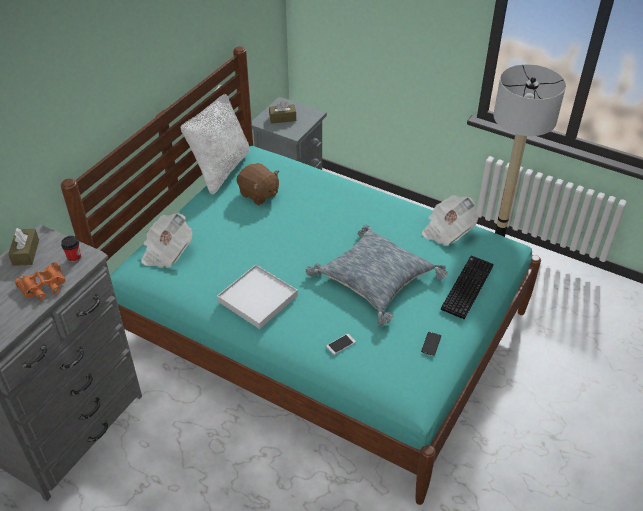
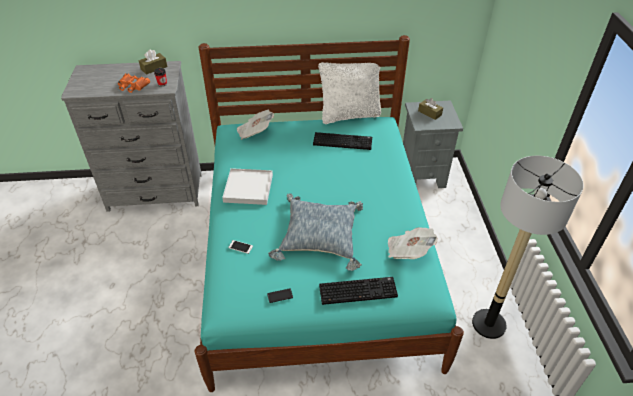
camera: 55 degrees right, 0 degrees up
(259, 194) = (343, 141): brown plush toy -> keyboard

